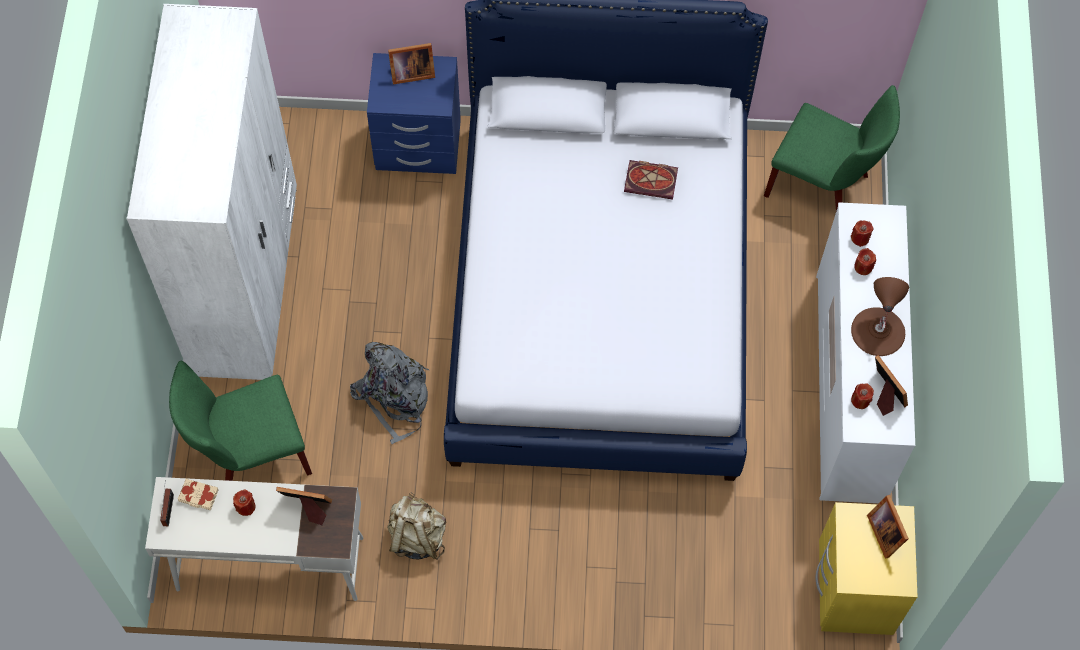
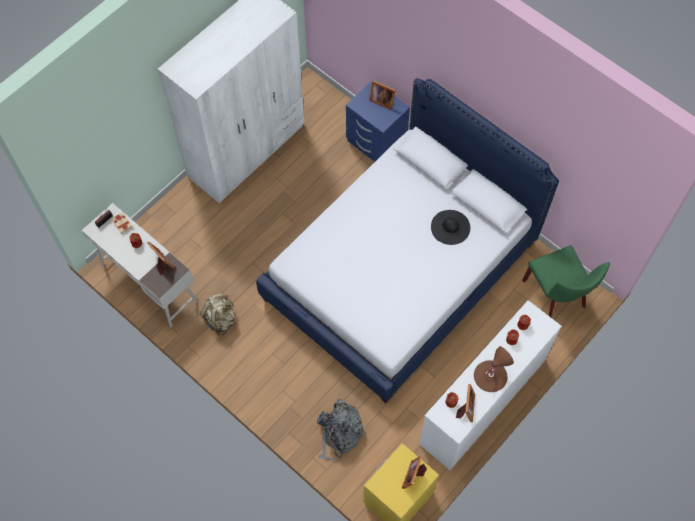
camera: 40 degrees right, 0 degrees up
(250, 455) = (181, 230): green chair -> none
(394, 397) = (265, 249): grey backpack -> grey backpack (339, 433)
(652, 180) = (450, 227): book -> black hat

